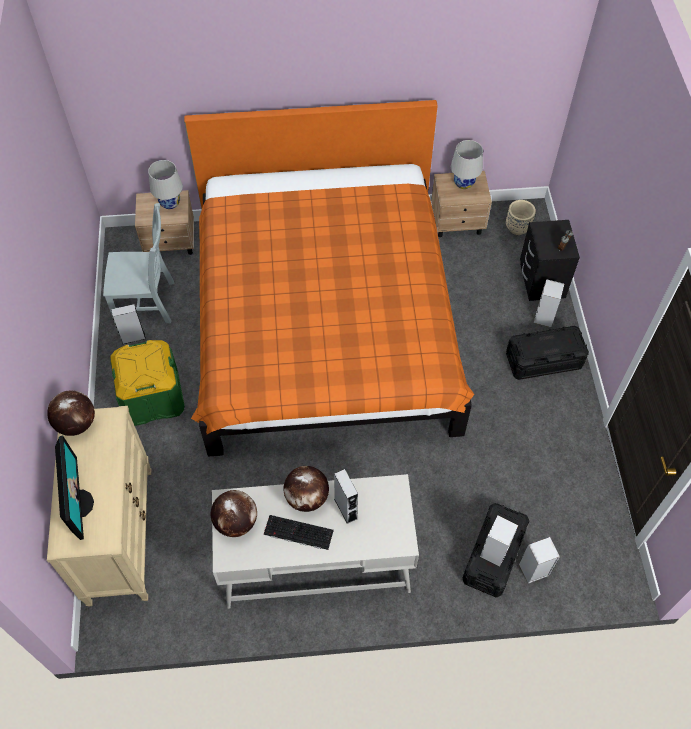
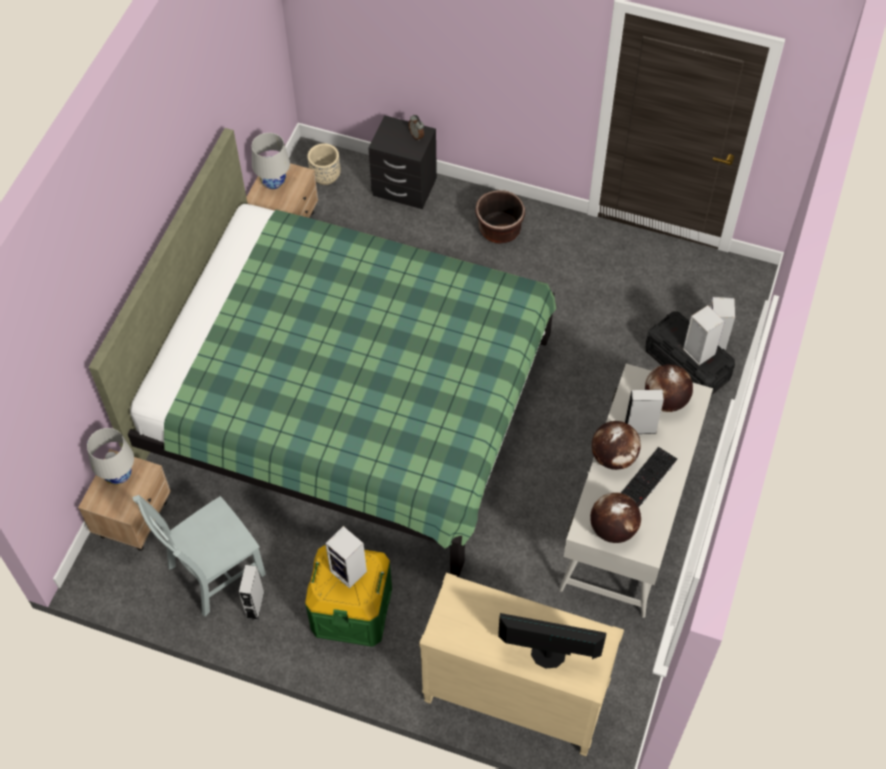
camera: 65 degrees left, 0 degrees up
(76, 424) = (445, 630): globe -> globe (665, 400)
(148, 303) = (212, 572): grey chair -> grey chair turned 150 degrees counterclockwise
(324, 324) = (348, 402): orange bed -> green bed
(544, 318) = (450, 206): speaker -> speaker (350, 572)
(544, 360) = (499, 229): black storage box -> brown planter

